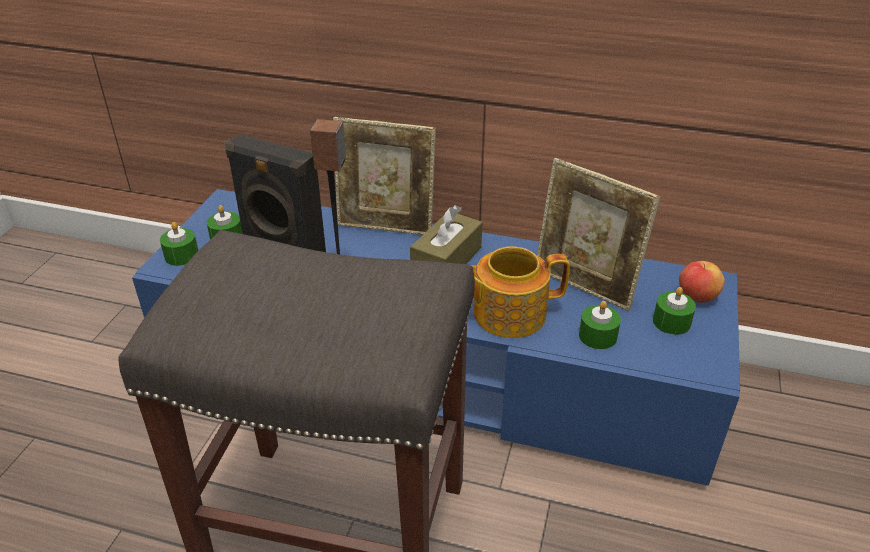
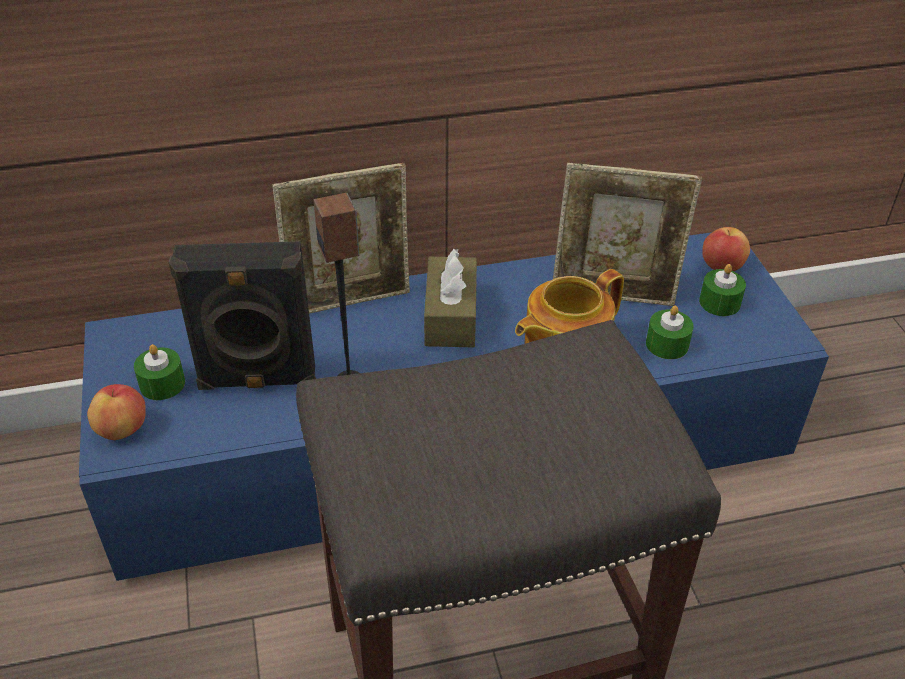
camera: 30 degrees left, 5 degrees up
(181, 255) = (122, 429): green candle -> apple

